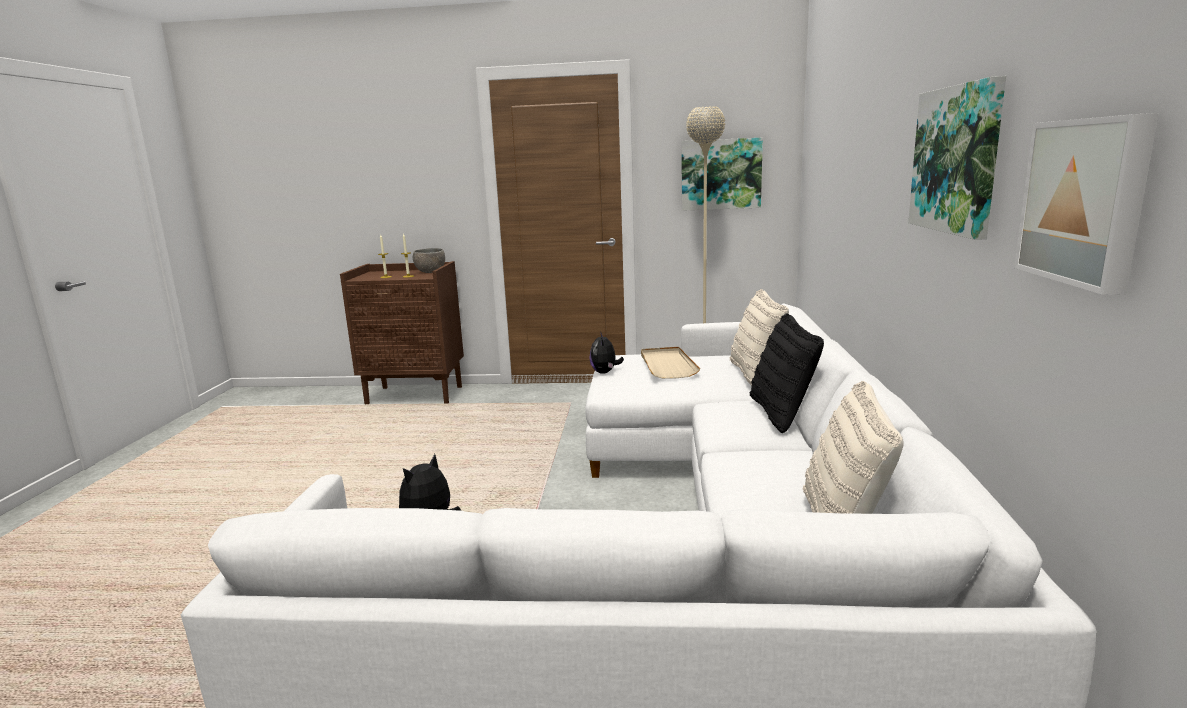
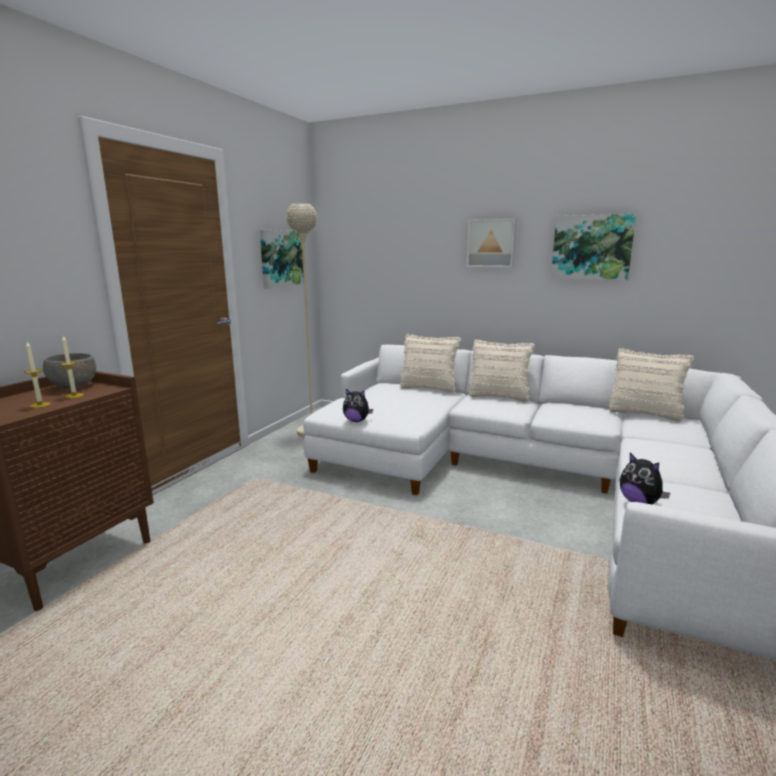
camera: 70 degrees left, 0 degrees up
(667, 365) = (385, 400): beige tray -> none
(782, 415) = (499, 397): black pillow -> beige pillow
(1086, 201) = (701, 261): picture -> picture (491, 243)

